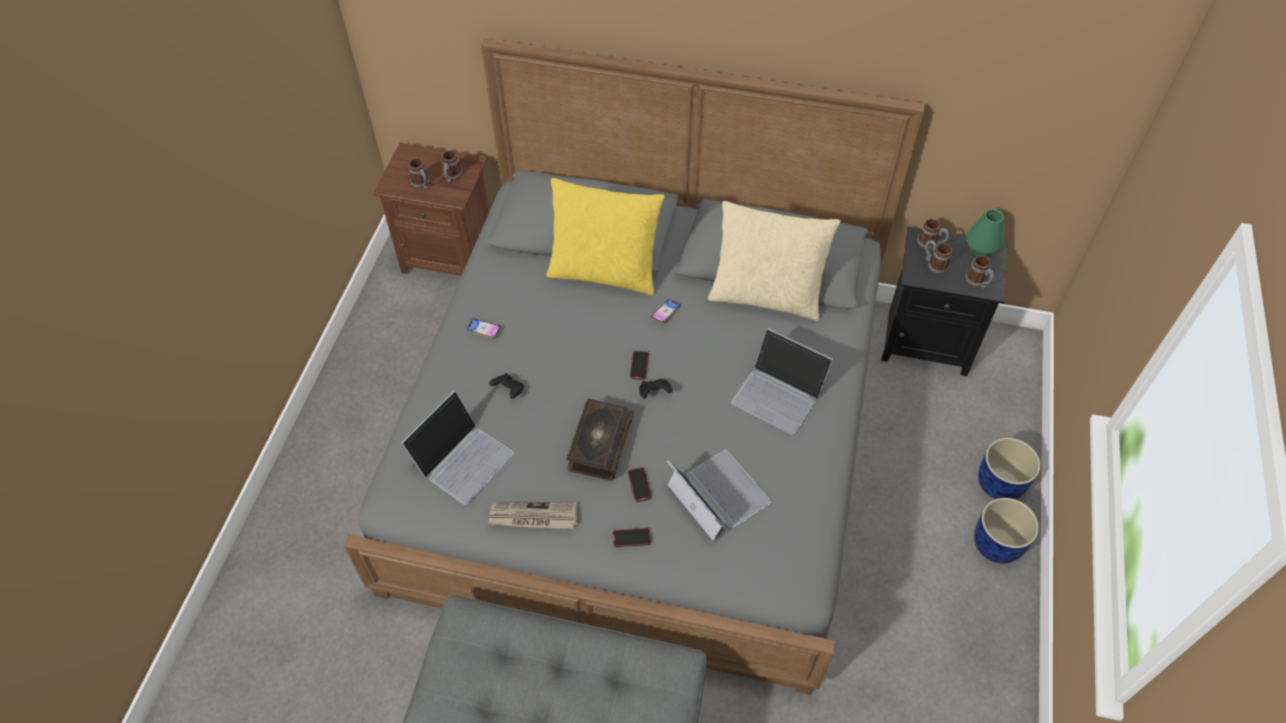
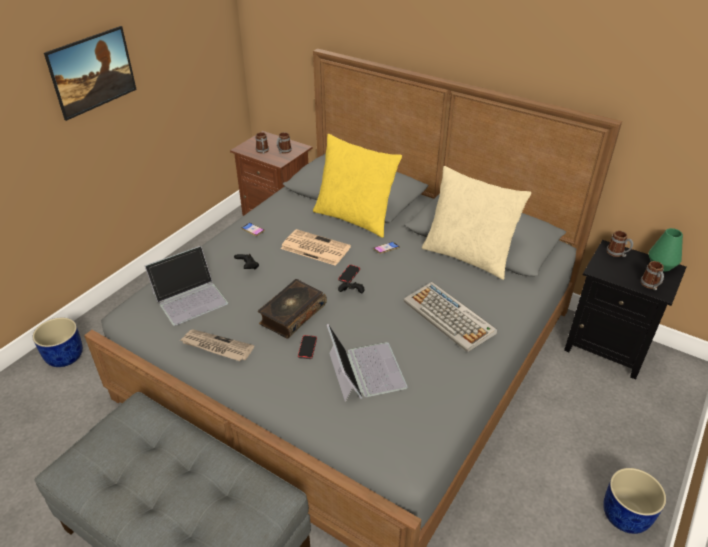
camera: 20 degrees right, 15 degrees down
(219, 203) = (97, 88): none -> picture
(577, 336) = (314, 248): none -> newspaper
(631, 538) = (281, 381): phone -> none
(779, 393) = (450, 317): laptop -> keyboard
(934, 264) = (616, 266): mug -> none
(1000, 484) = (643, 467): blue planter -> blue planter (65, 357)

